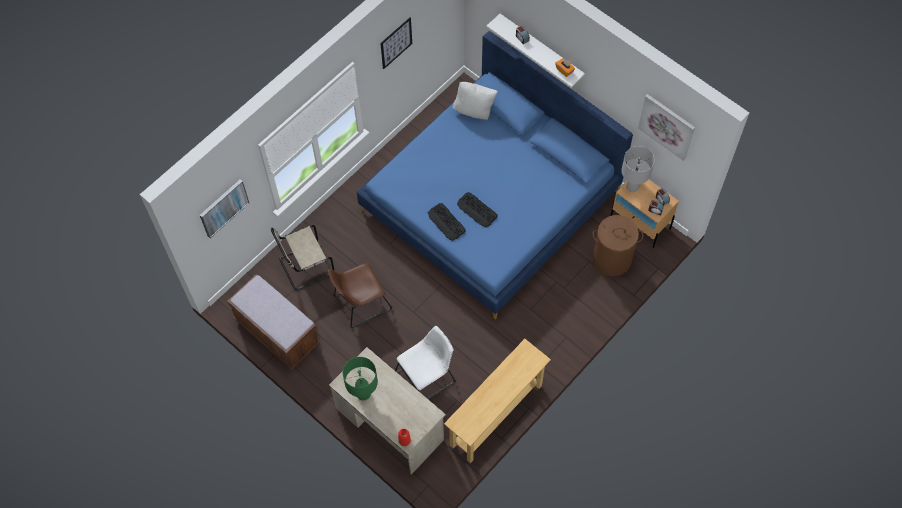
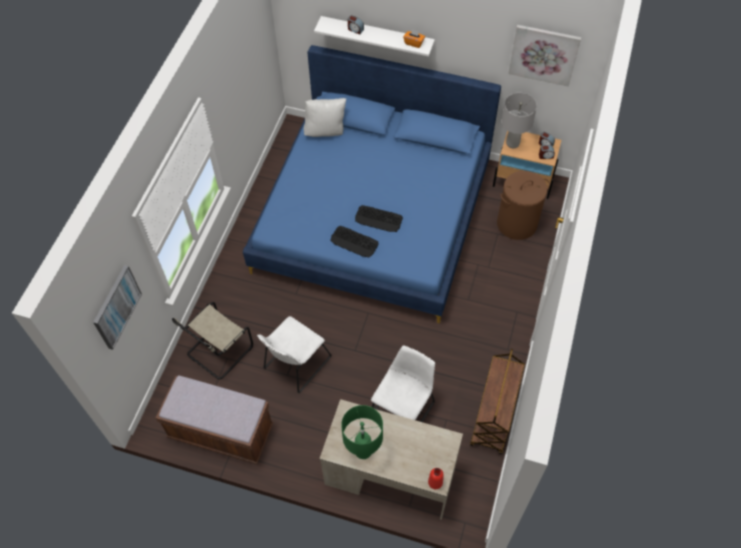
camera: 25 degrees left, 5 degrees down
(360, 303) = (295, 364): brown chair -> white chair
(396, 43) = (231, 73): picture -> none
(496, 415) = (494, 417): beige console table -> brown cart

